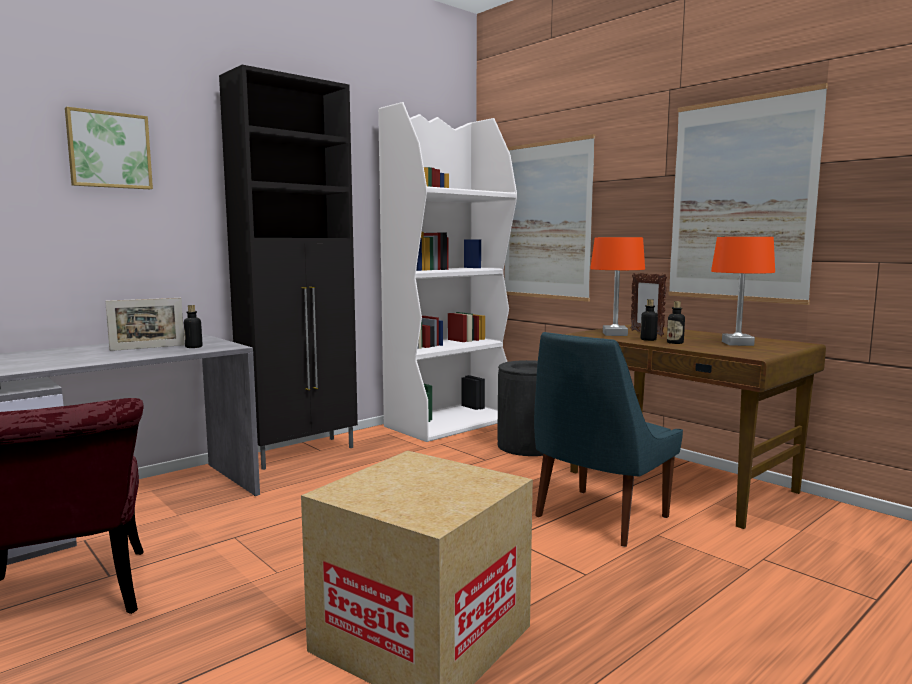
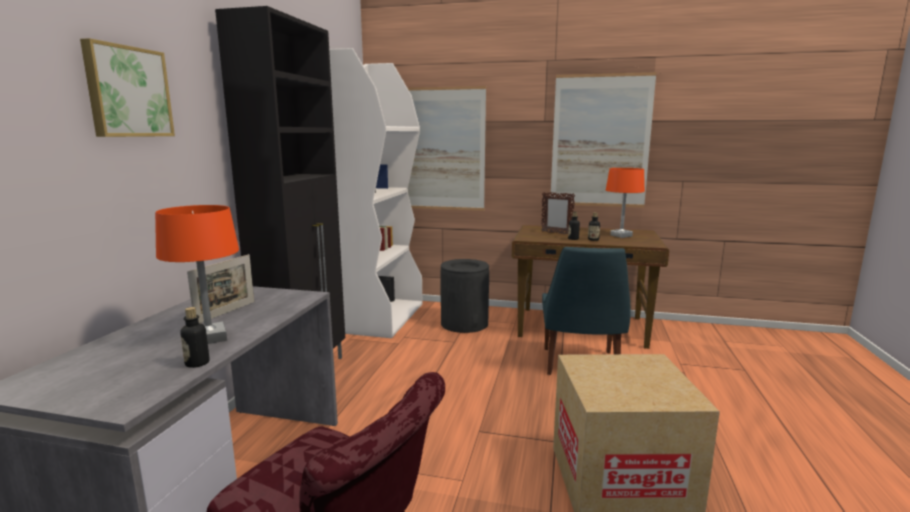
camera: 35 degrees left, 5 degrees up
(193, 347) = (272, 302): bottle -> bottle (197, 363)
(614, 334) = (542, 236): orange table lamp -> orange table lamp (209, 338)

